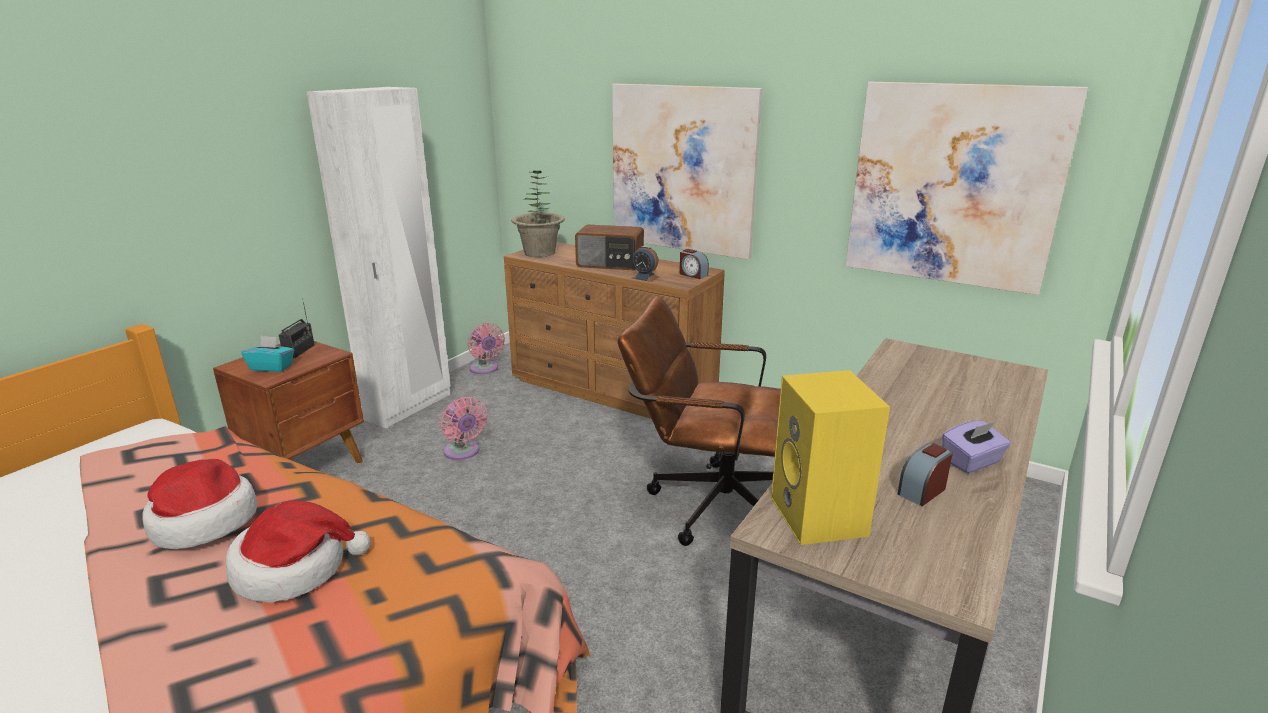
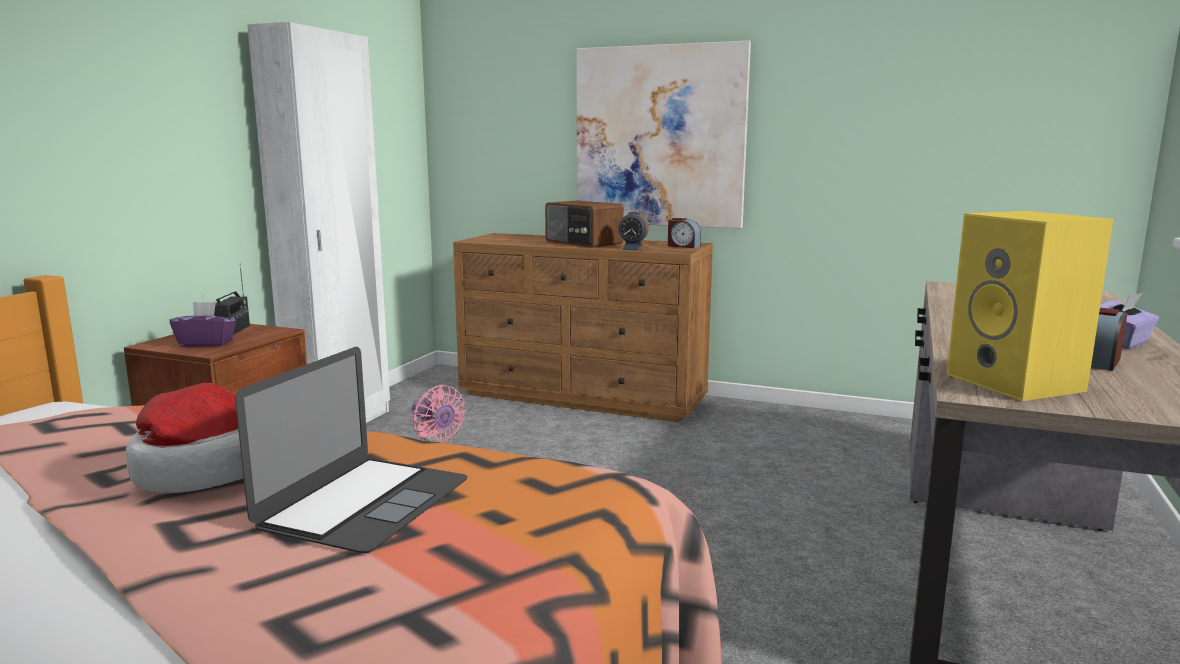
camera: 10 degrees left, 10 degrees down
(272, 367) = (206, 343): turquoise tissue box -> purple tissue box
(294, 568) = (365, 502): hat -> laptop
(485, 369) = (420, 387): pink fan -> none
(540, 253) = (493, 239): potted plant -> none
(610, 264) = (583, 243): radio -> radio turned 45 degrees clockwise
(709, 503) = (755, 483): brown office chair -> none
(953, 186) = (966, 126): picture -> none

